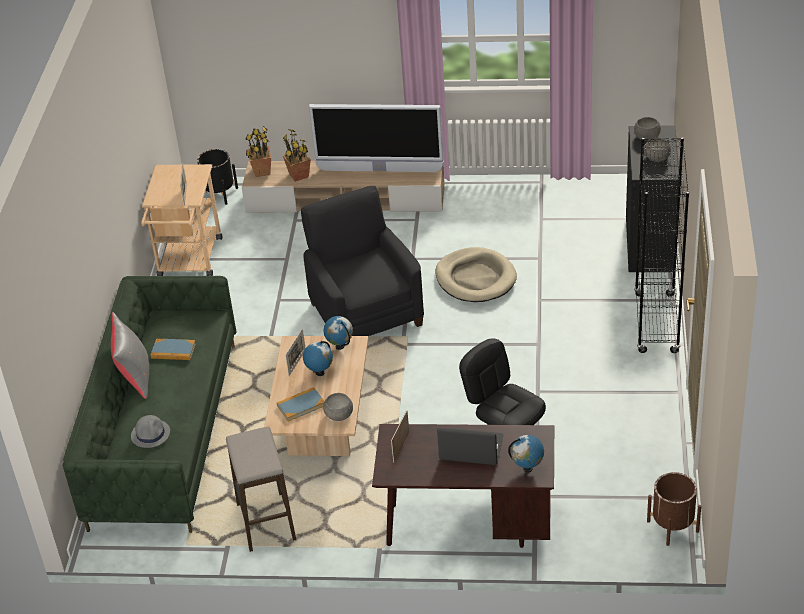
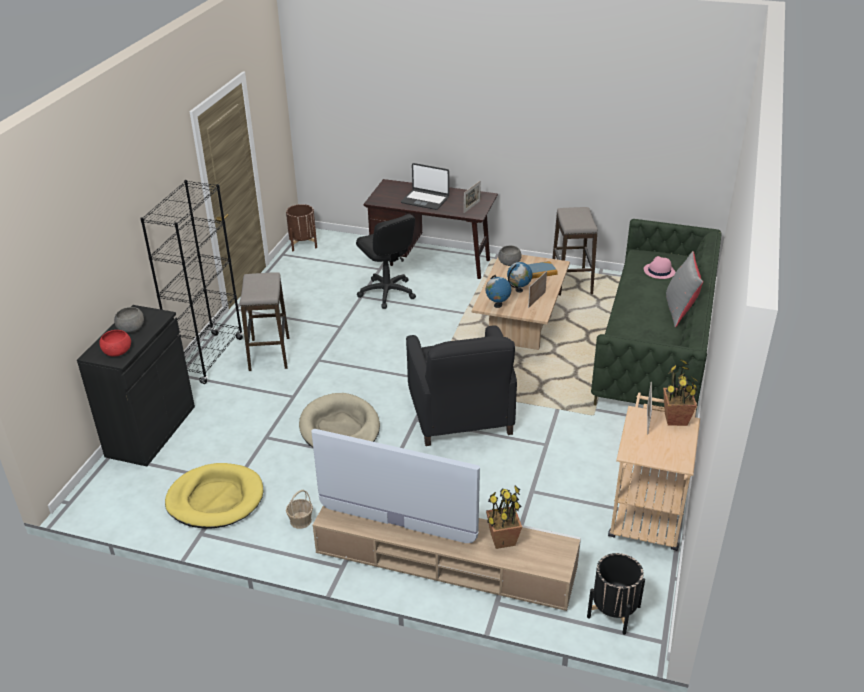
camera: 170 degrees left, 5 degrees down
(151, 434) = (659, 271): grey hat -> pink hat
(173, 351) = (647, 323): book -> none
(261, 171) = (552, 558): potted plant -> potted plant (676, 419)
(469, 204) = (300, 520): none -> basket
(527, 468) = (394, 187): globe -> none
(547, 205) = (215, 499): none -> yellow dog bed
(596, 341) = (269, 354): none -> stool
(646, 136) = (117, 352): grey bowl -> red bowl

